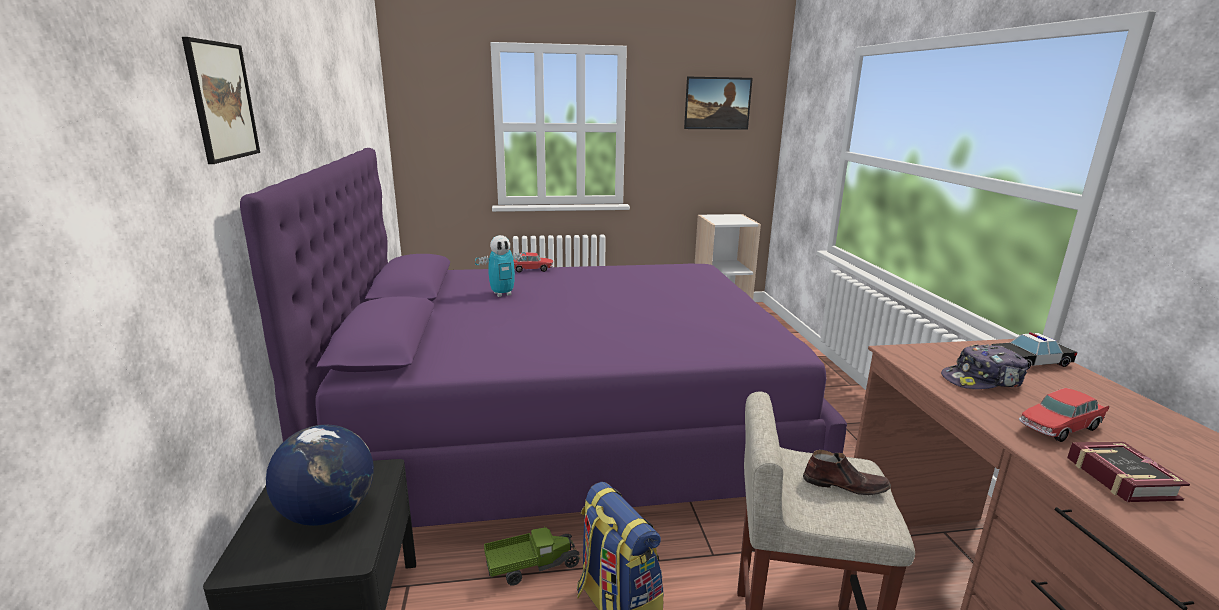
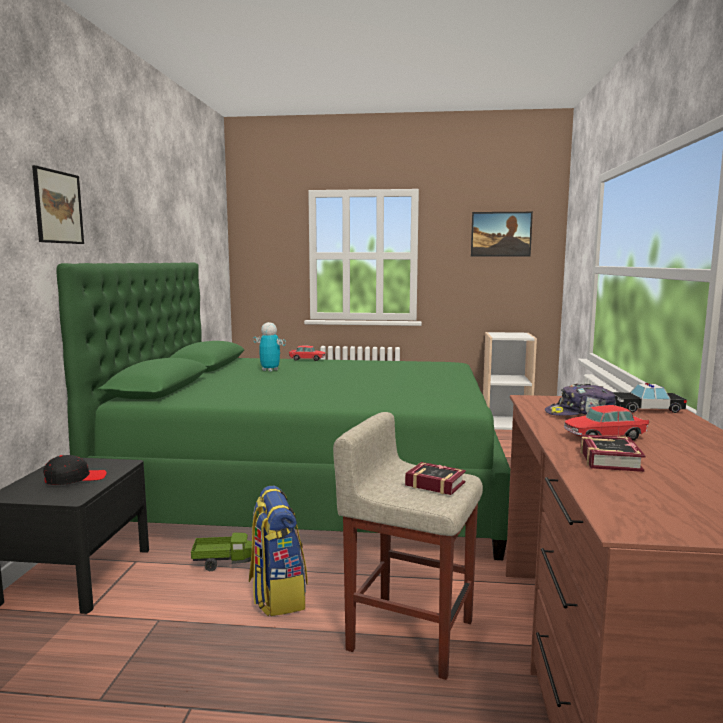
camera: 15 degrees right, 10 degrees down
(328, 513) = (75, 479): globe -> black cap
(502, 294) = (270, 370): toy robot -> toy robot turned 135 degrees counterclockwise
(568, 429) = (313, 487): purple bed -> green bed
(844, 485) = (433, 483): brown shoe -> book

